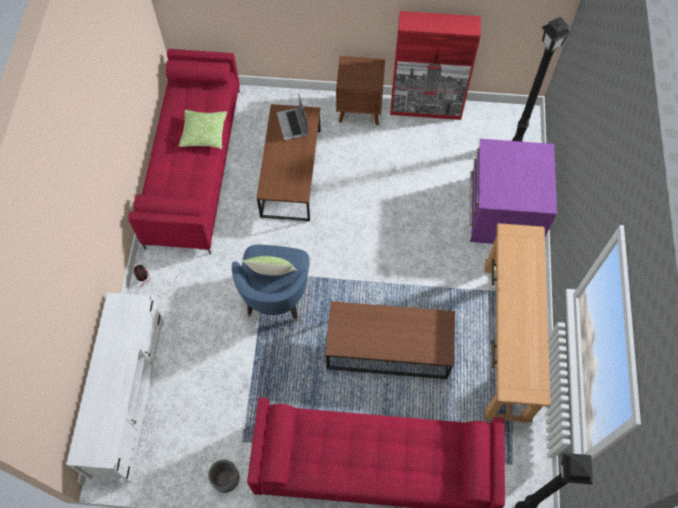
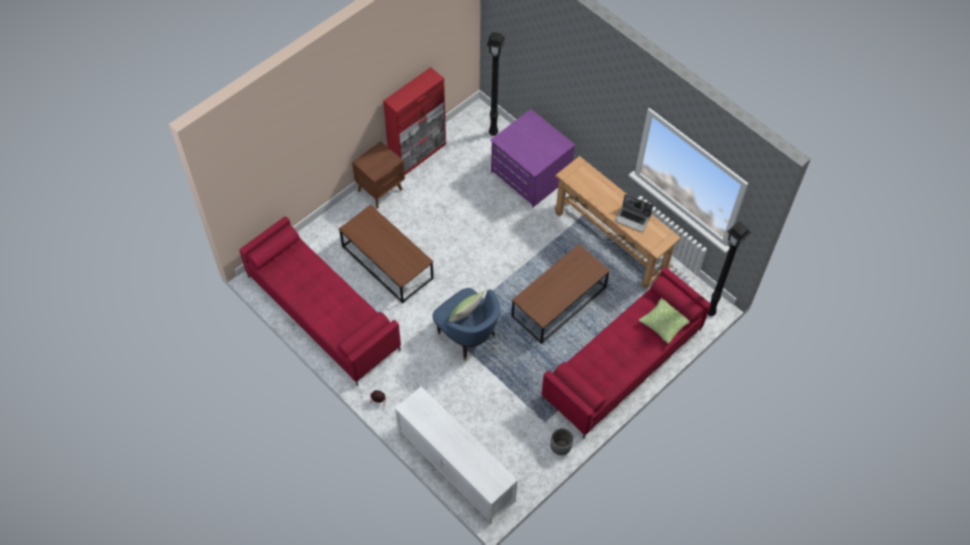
camera: 50 degrees left, 5 degrees down
(204, 133) = (323, 279): pillow -> pillow (664, 323)
(293, 124) = (368, 228): laptop -> laptop (633, 219)

